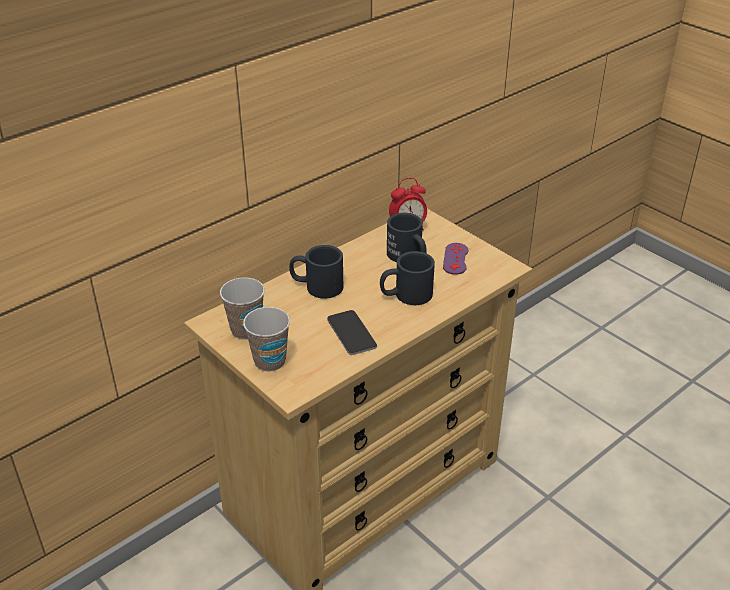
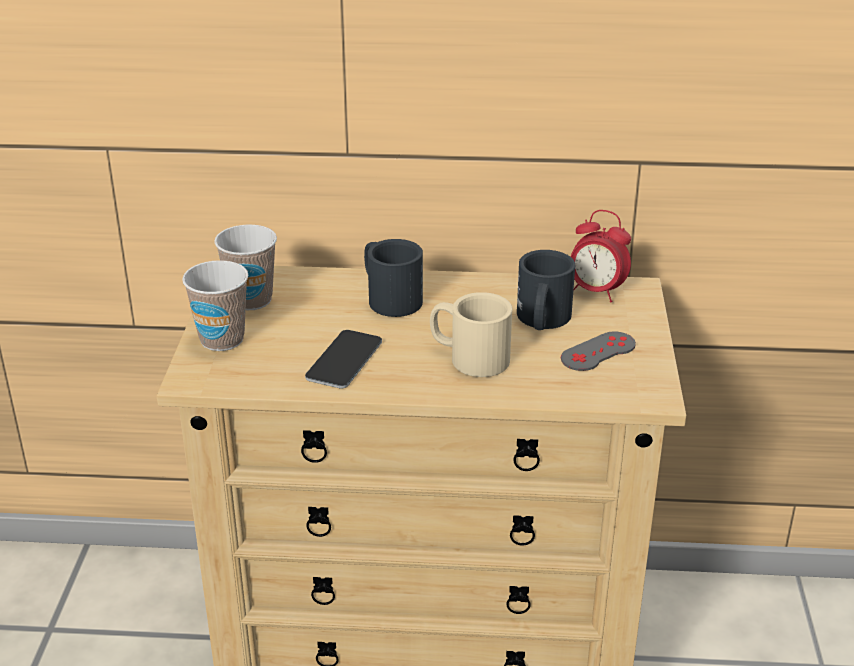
camera: 45 degrees right, 5 degrees down
(406, 295) = (468, 357): black mug -> beige mug
(455, 259) = (598, 352): purple game controller -> grey game controller

